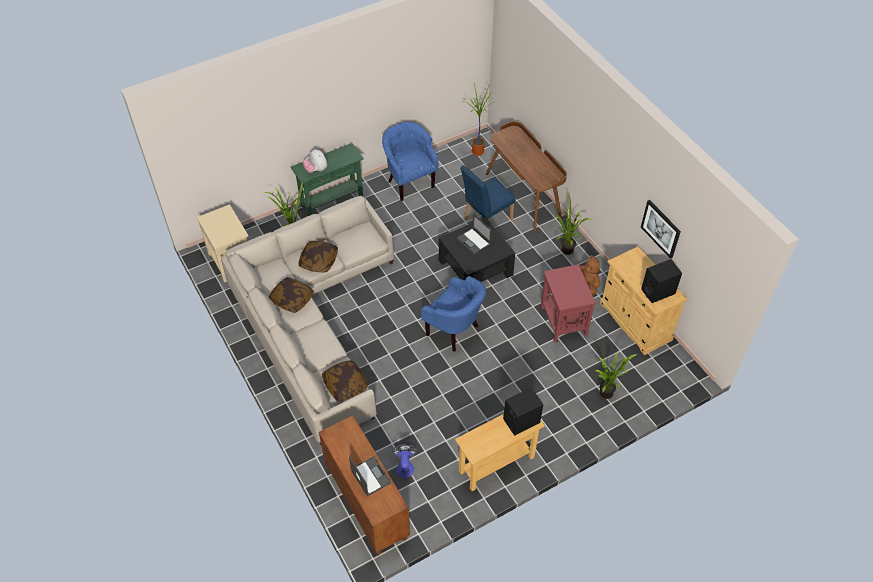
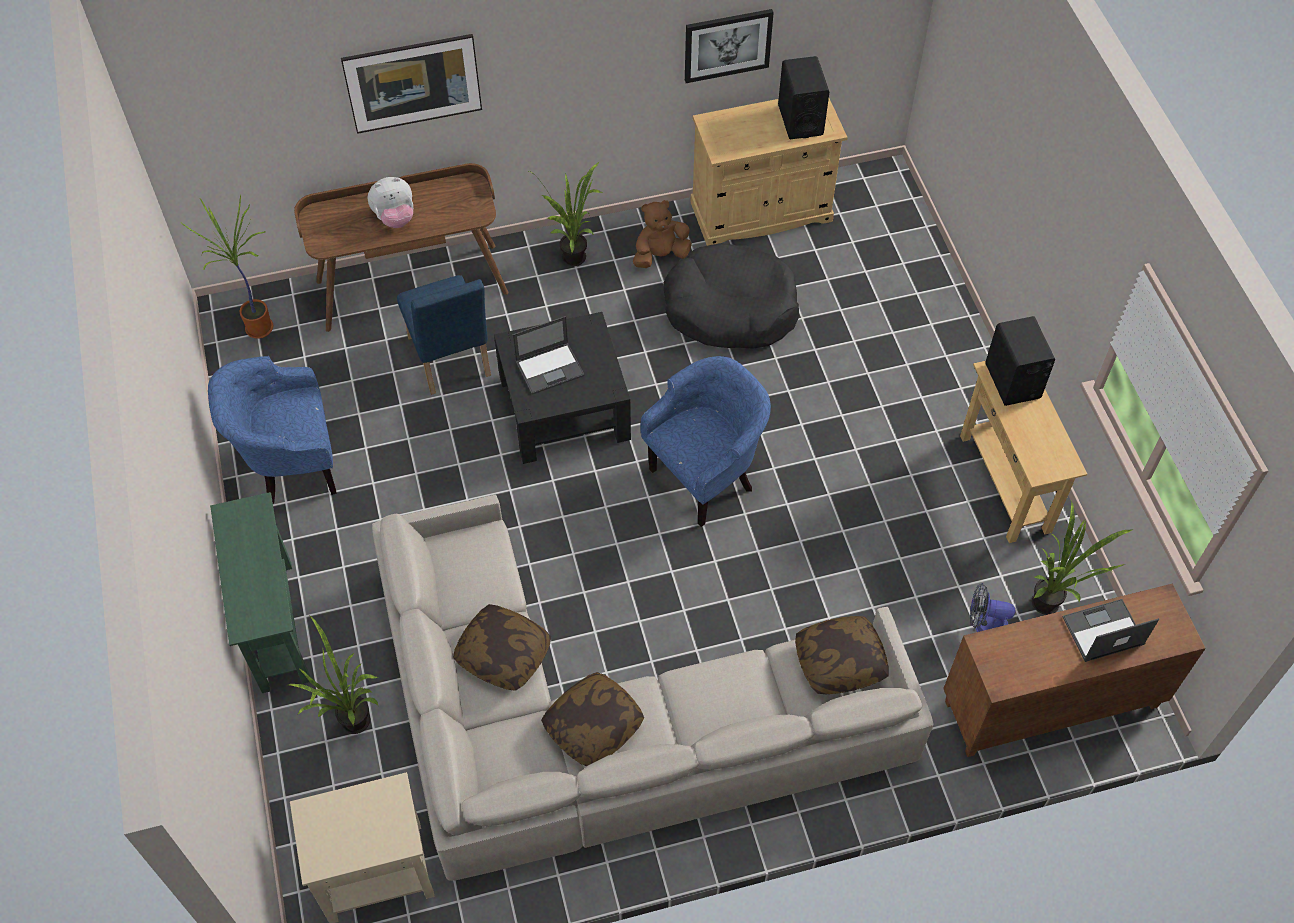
camera: 75 degrees left, 5 degrees up
(316, 170) = (265, 591): plush toy -> plush toy (395, 218)
(561, 124) = (416, 101): none -> picture
(563, 320) = (730, 308): red side table -> black dog bed
(605, 396) = (901, 296): potted plant -> potted plant (1051, 606)

